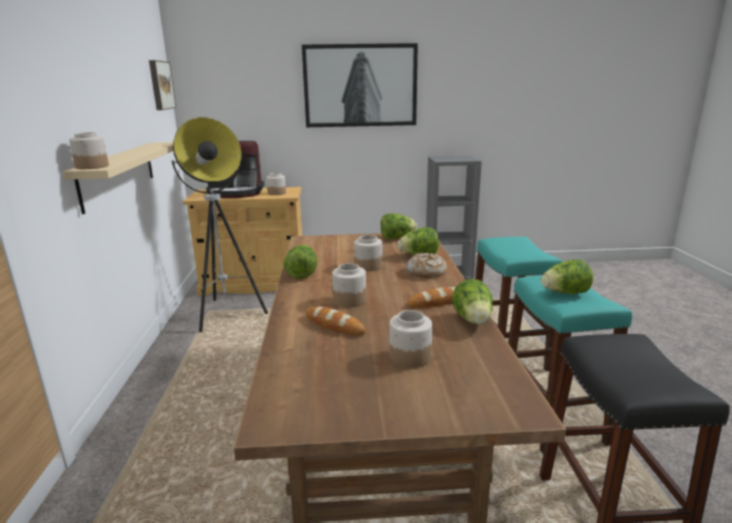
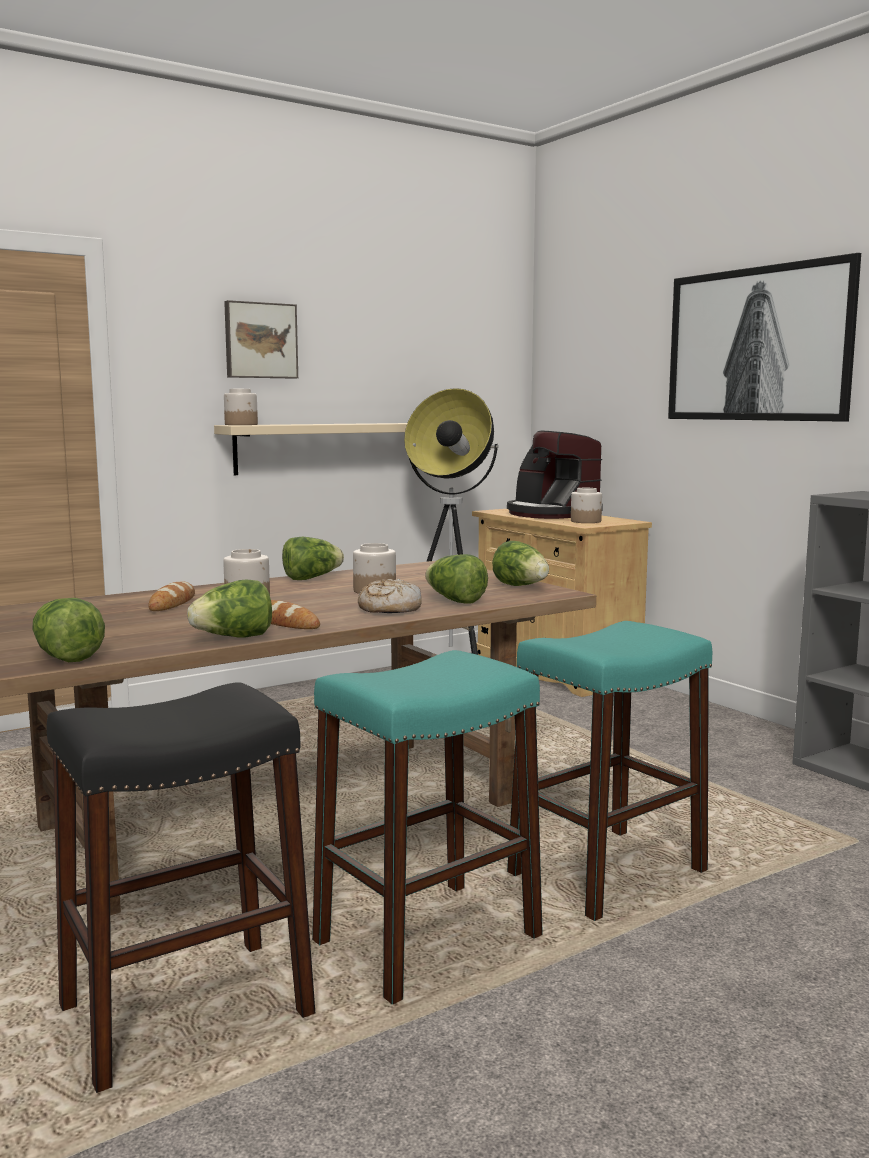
camera: 60 degrees right, 10 degrees down
(160, 85) = (491, 351): picture -> picture (260, 340)
(409, 357) = (111, 628): jar -> none
(565, 293) = (419, 673): lettuce -> lettuce (65, 657)

